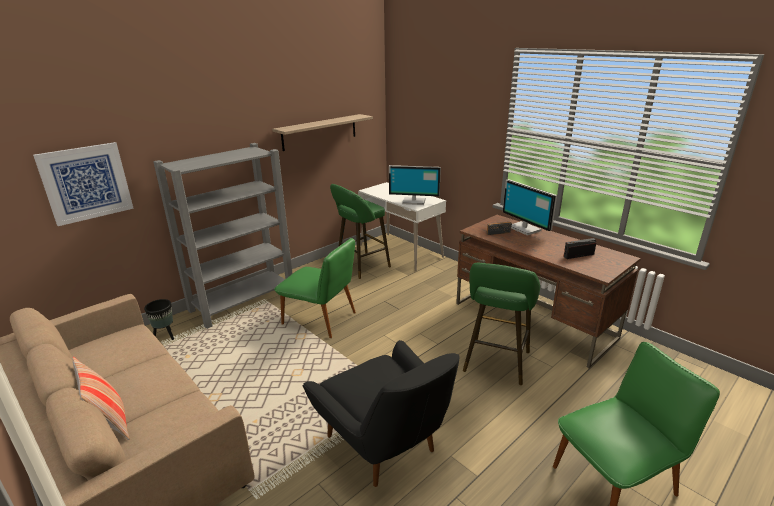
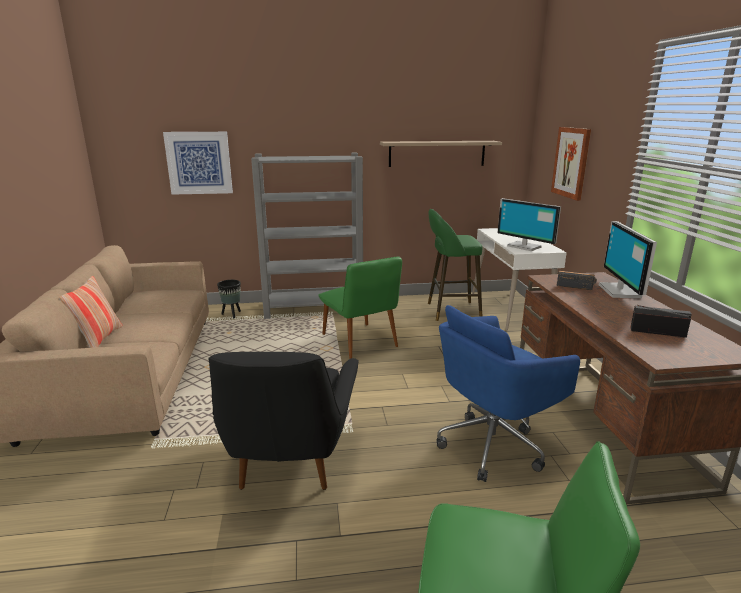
camera: 35 degrees right, 5 degrees down
(436, 130) = (571, 162): none -> picture
(496, 364) = (494, 446): green stool -> blue office chair

